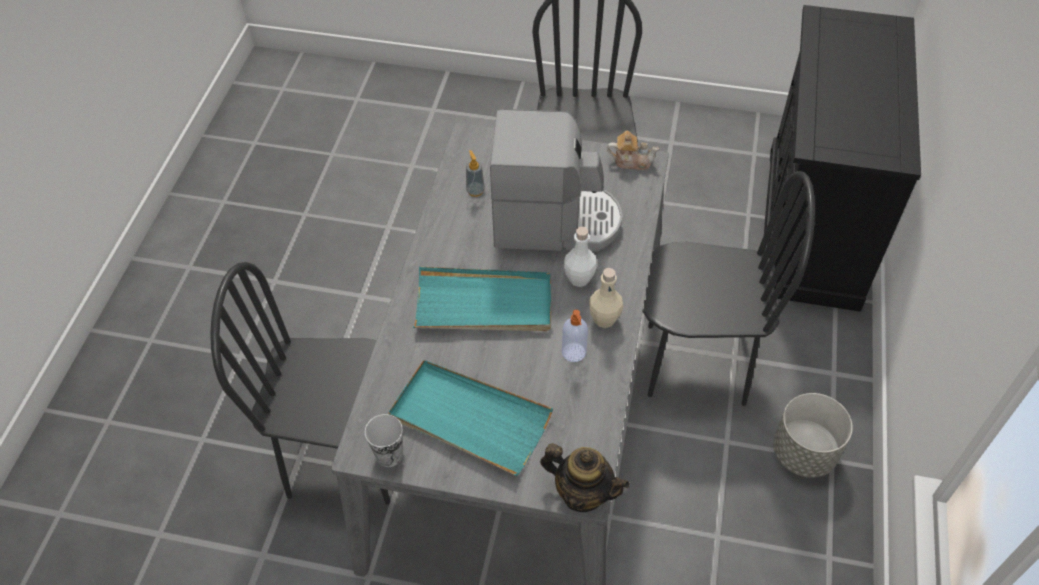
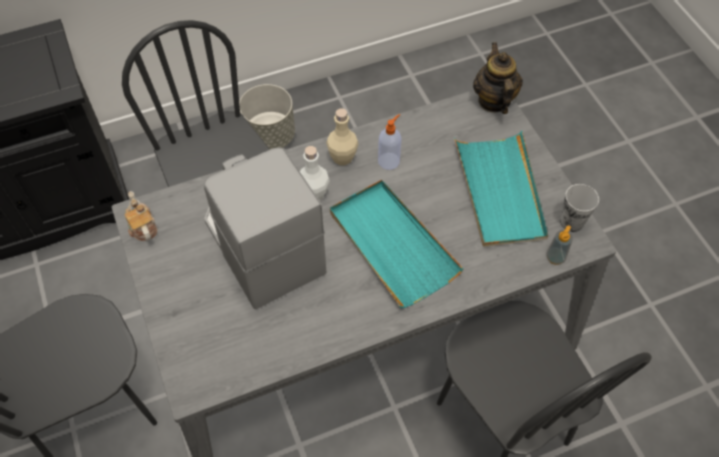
camera: 125 degrees left, 5 degrees up
(475, 191) = (266, 333): soap dispenser -> soap dispenser (555, 257)

